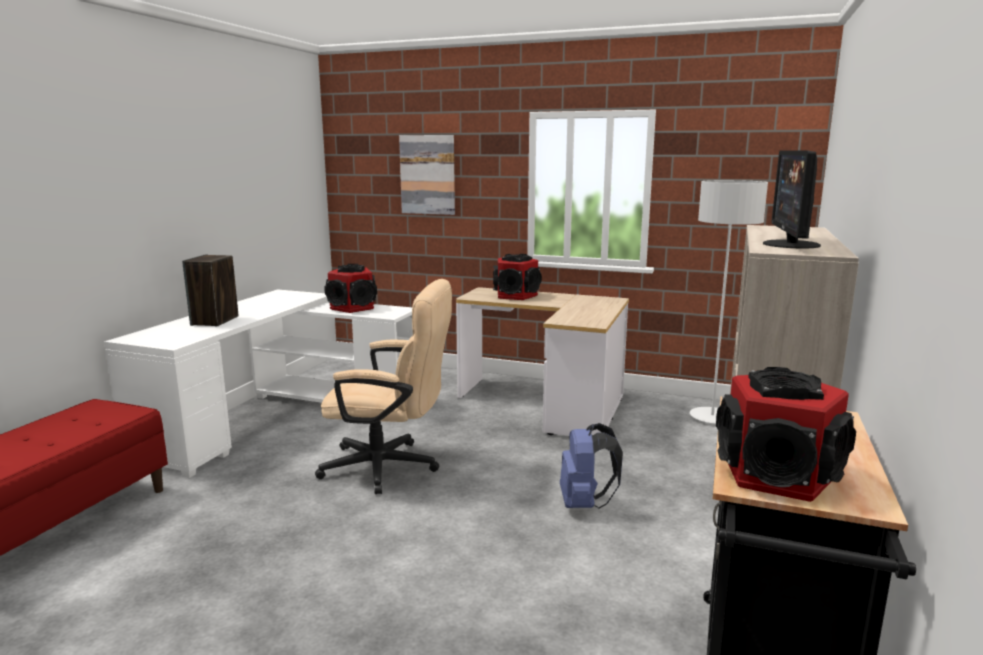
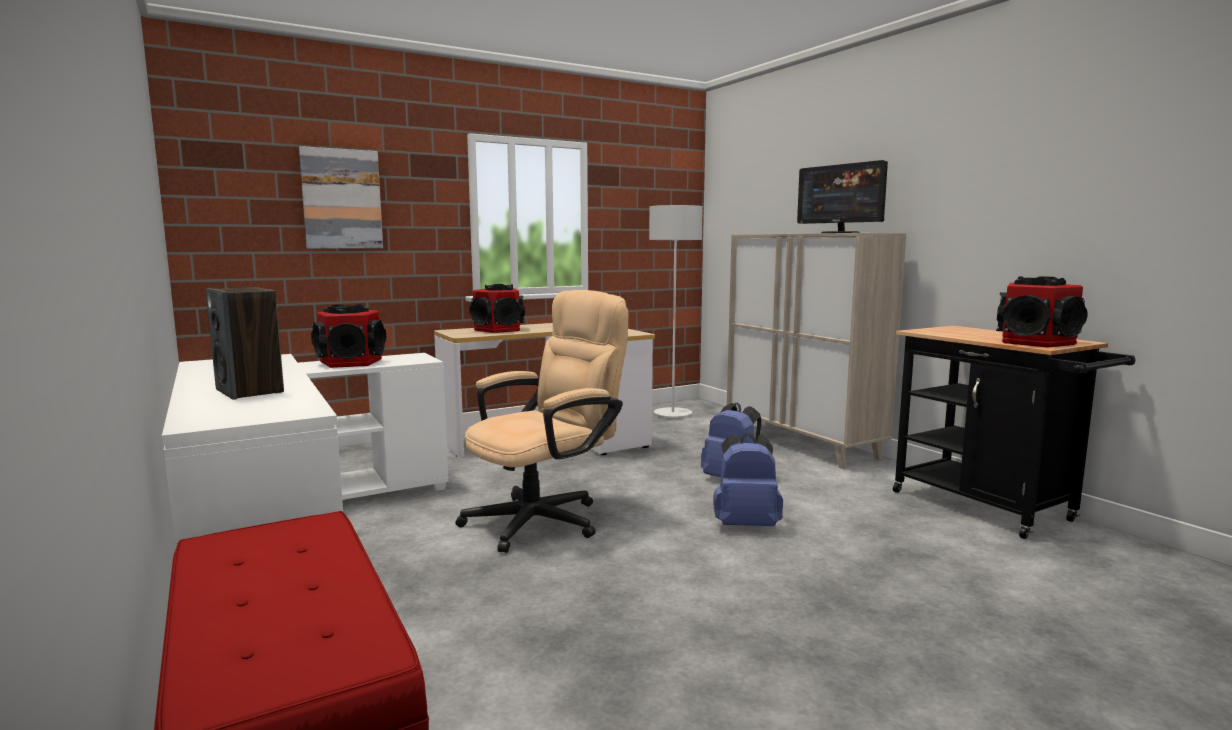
camera: 50 degrees left, 5 degrees down
(486, 545) = (746, 524): none -> blue backpack

